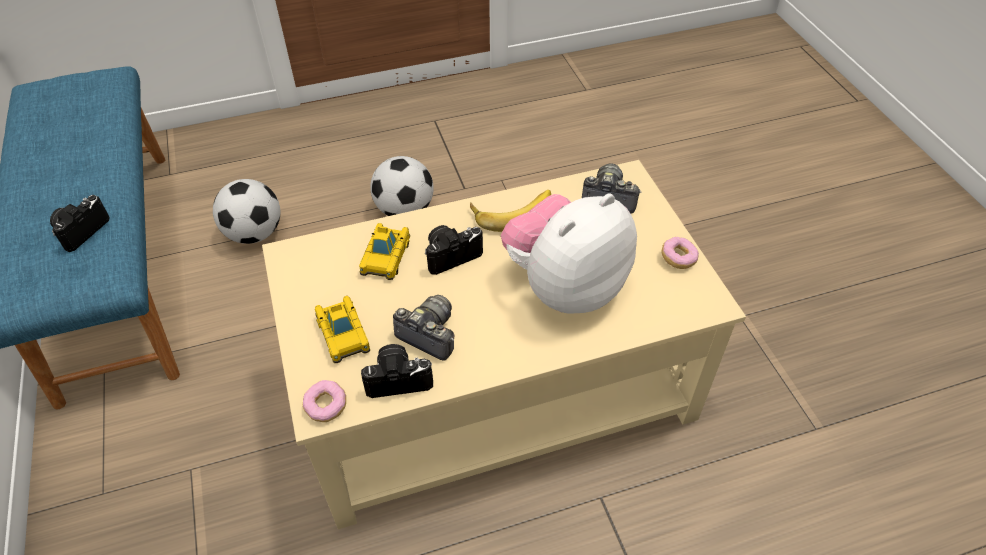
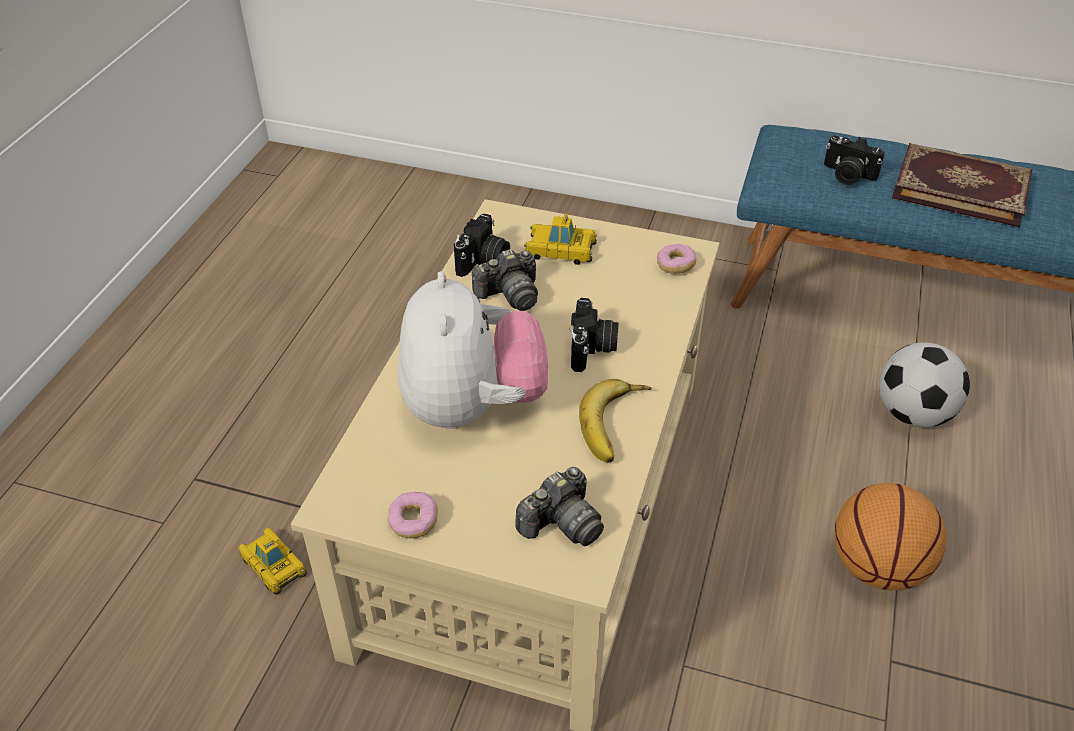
camera: 125 degrees right, 5 degrees down
(72, 166) = (960, 187): none -> book
(81, 231) = (847, 175): camera -> camera turned 150 degrees clockwise
(326, 406) = (498, 219): donut -> donut (675, 266)
(385, 257) = (631, 306): toy car -> toy car (273, 565)
(405, 210) = (878, 568): football -> basketball

